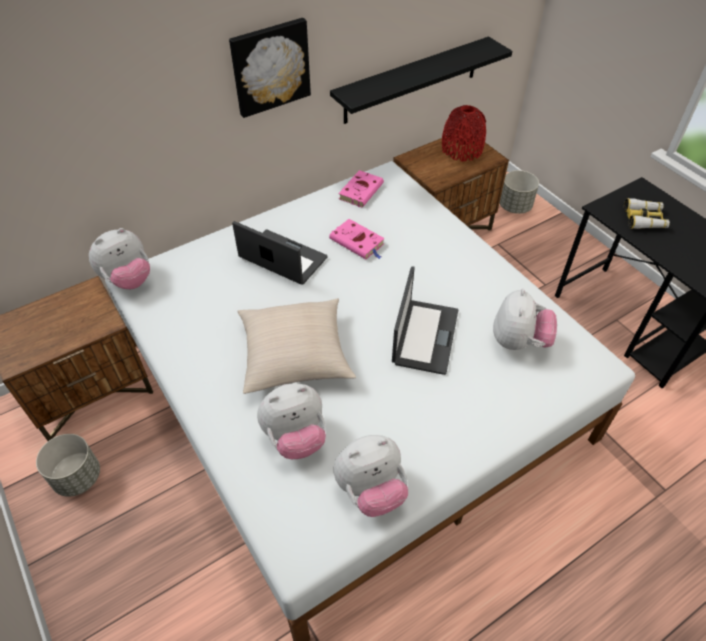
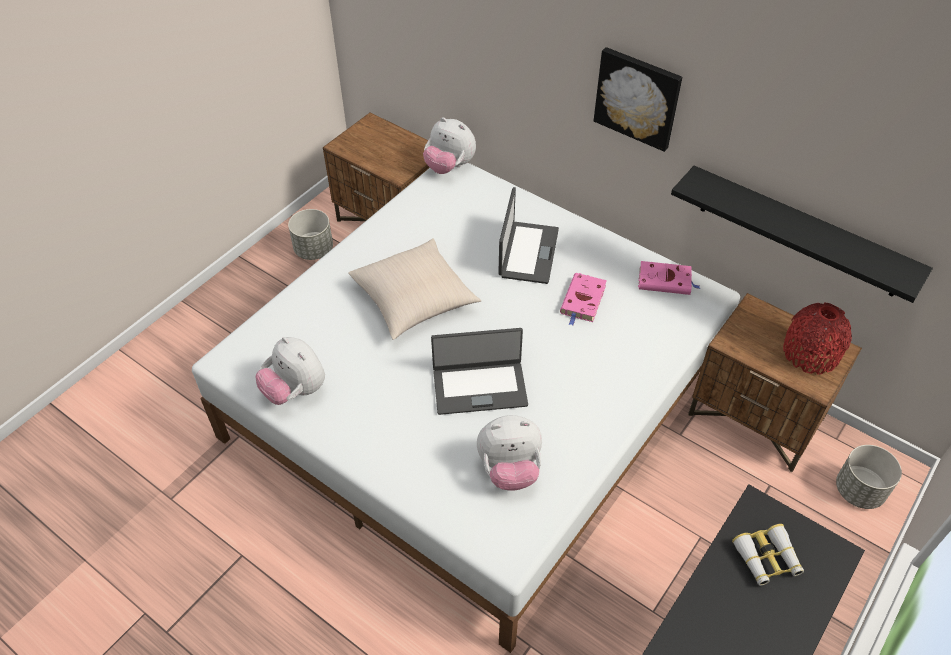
camera: 70 degrees right, 0 degrees up
(295, 437) = (329, 326): plush toy -> none

